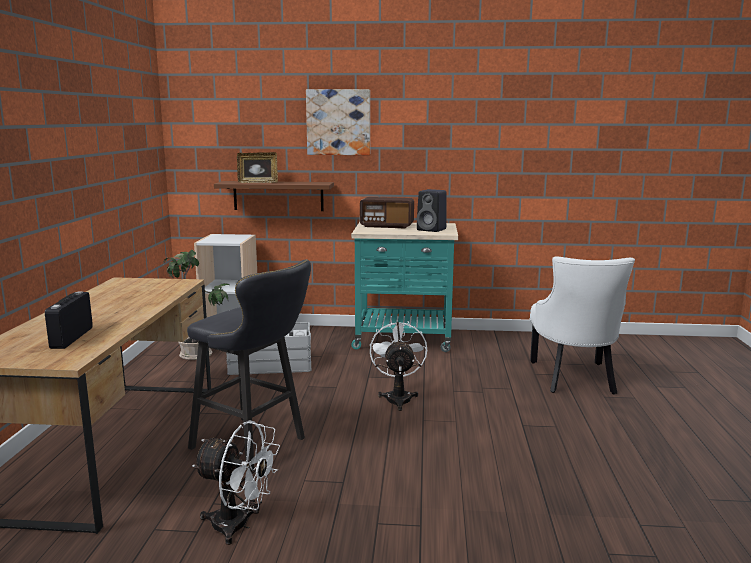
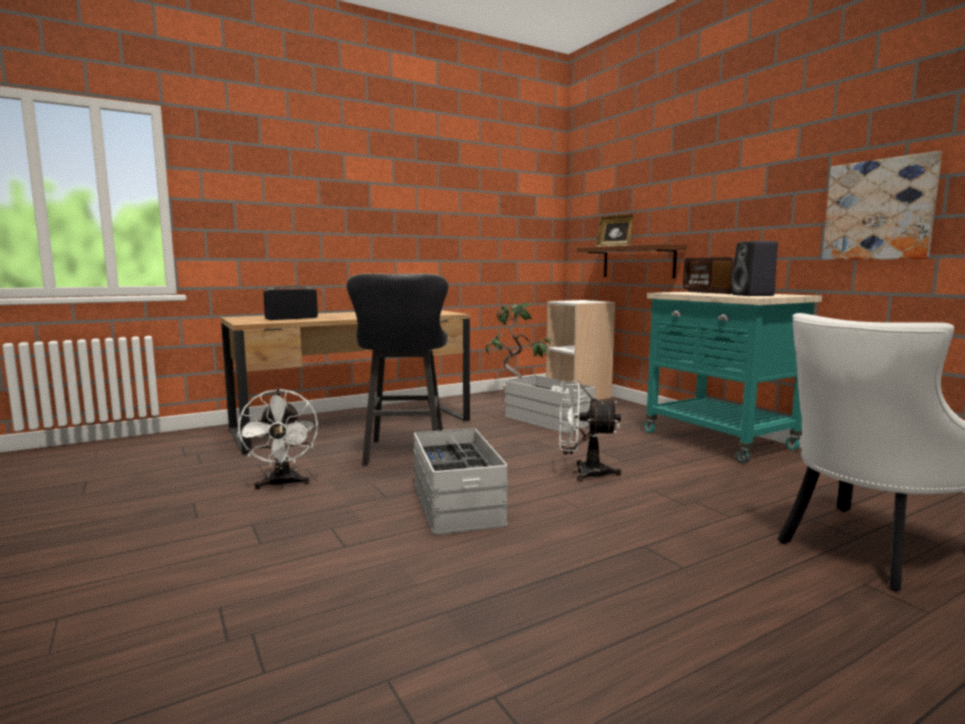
camera: 55 degrees right, 5 degrees down
(338, 122) = (696, 174): picture -> picture (879, 210)
(392, 458) = (455, 503): none -> grey storage box
(398, 397) = (583, 473): white fan -> white fan turned 135 degrees counterclockwise

